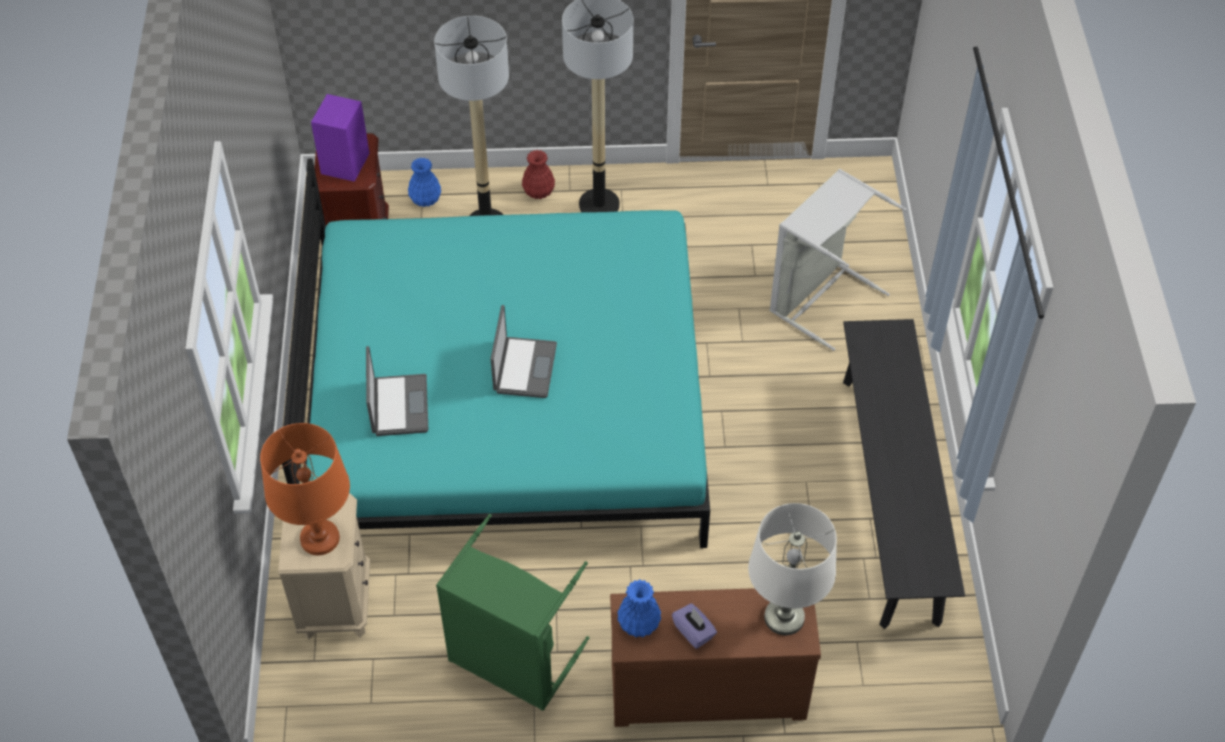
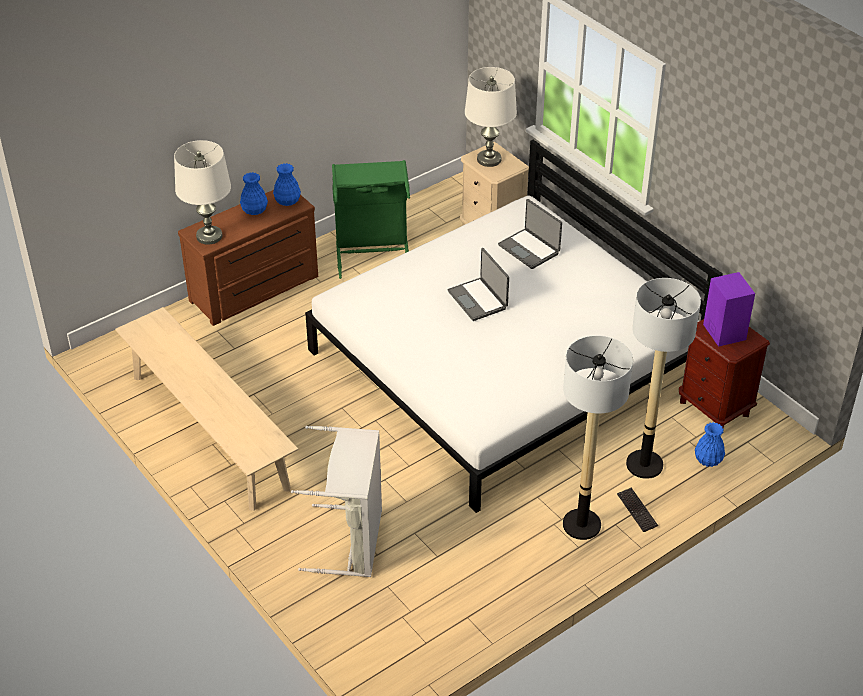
camera: 145 degrees right, 10 degrees down
(320, 538) = (489, 159): orange table lamp -> white table lamp
(506, 402) = (505, 364): turquoise bed -> white bed
(538, 191) = (637, 510): red vase -> keyboard
(694, 632) = (255, 210): purple tissue box -> blue vase
(890, 497) = (209, 431): black bench -> beige bench

